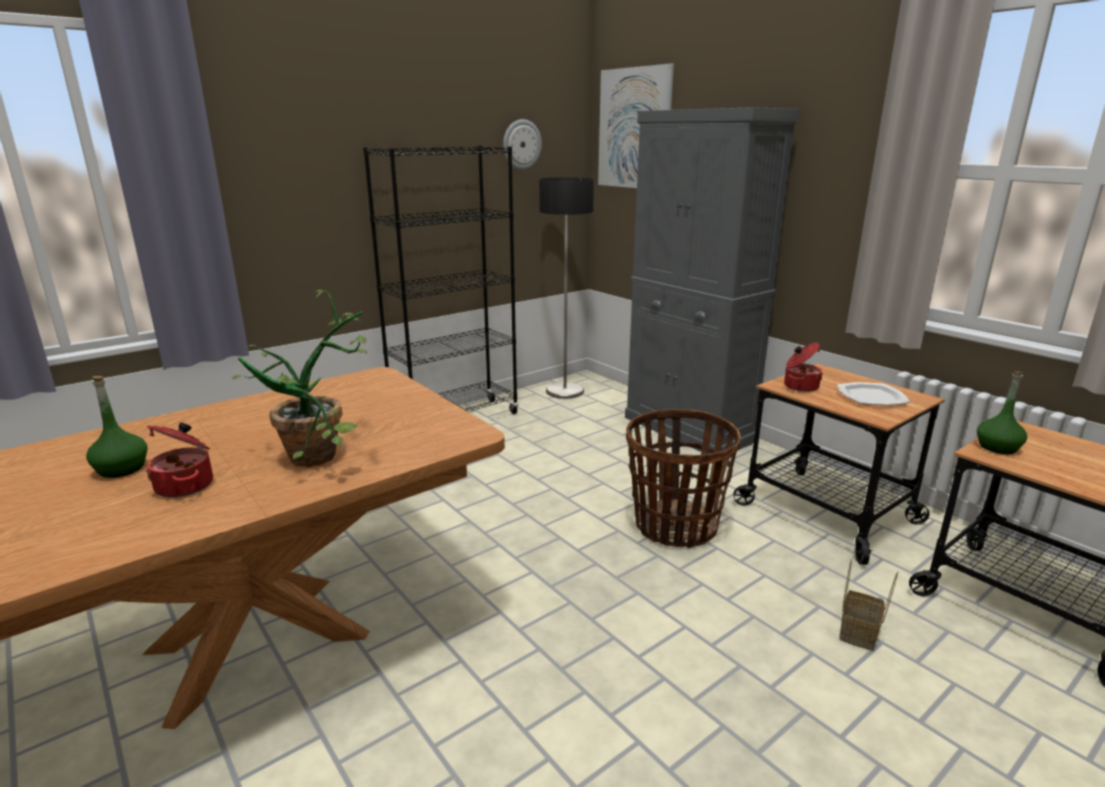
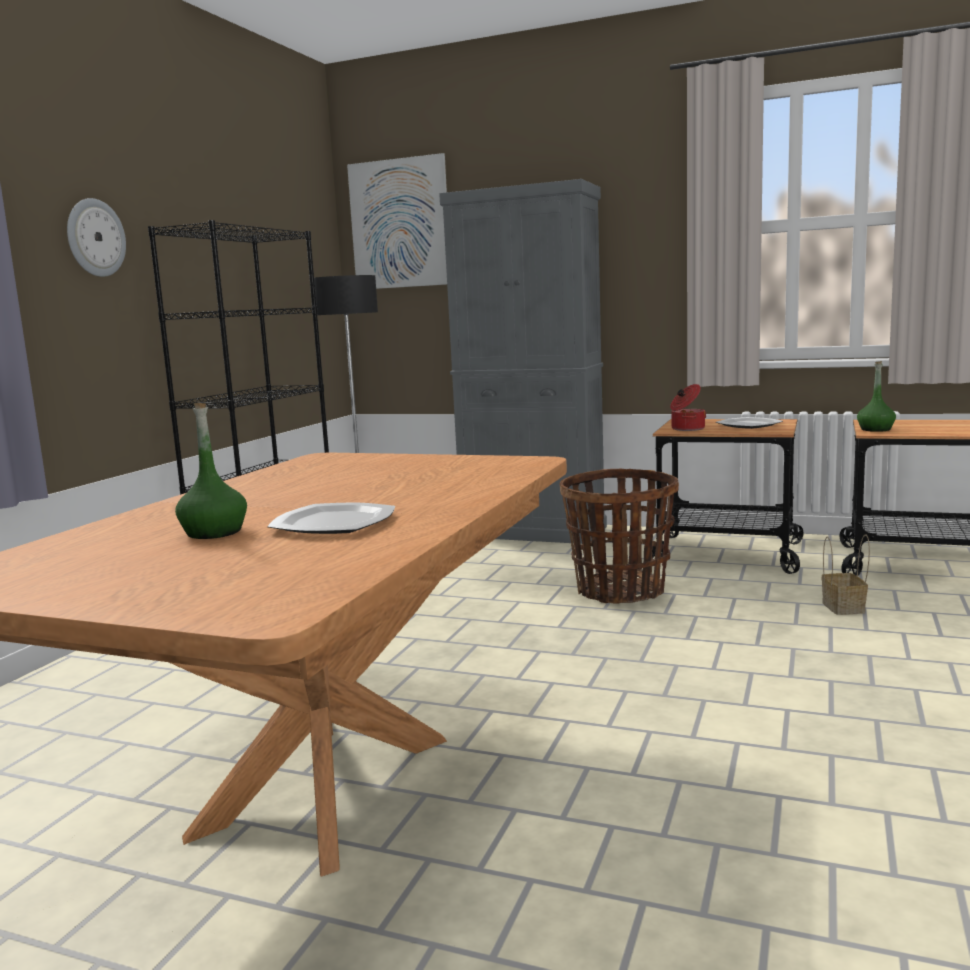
camera: 30 degrees left, 10 degrees down
(186, 485) = (333, 523): cooking pot -> plate
(326, 457) = (430, 489): potted plant -> none
(521, 144) = (283, 240): wall clock -> wall clock (95, 238)

